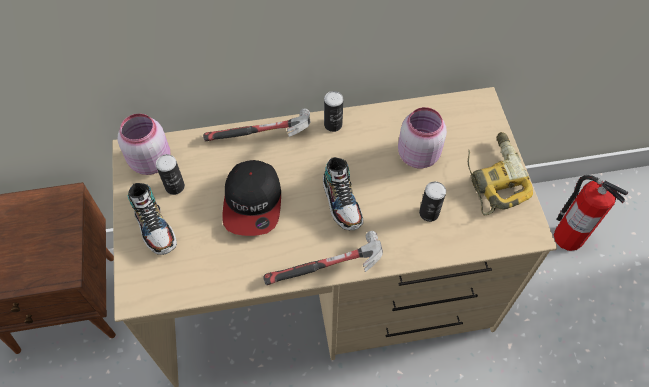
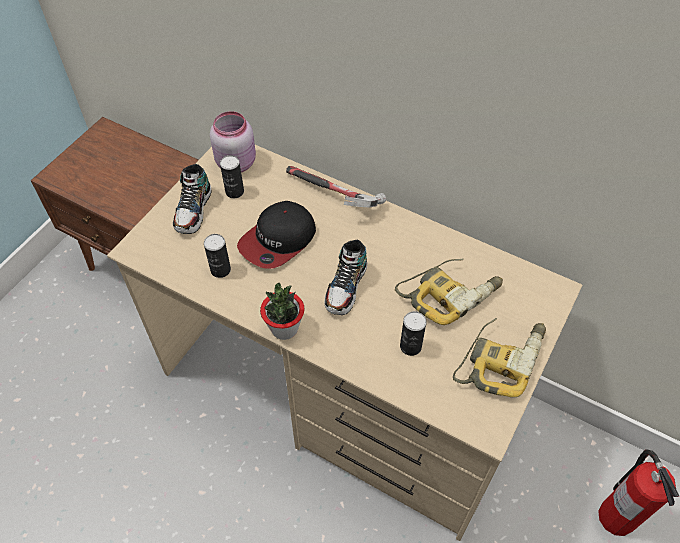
camera: 40 degrees right, 5 degrees down
(328, 268) = (284, 329): hammer -> potted plant
(333, 124) = (400, 223): can -> can (220, 270)
(417, 154) = (449, 293): pink jar -> power drill

